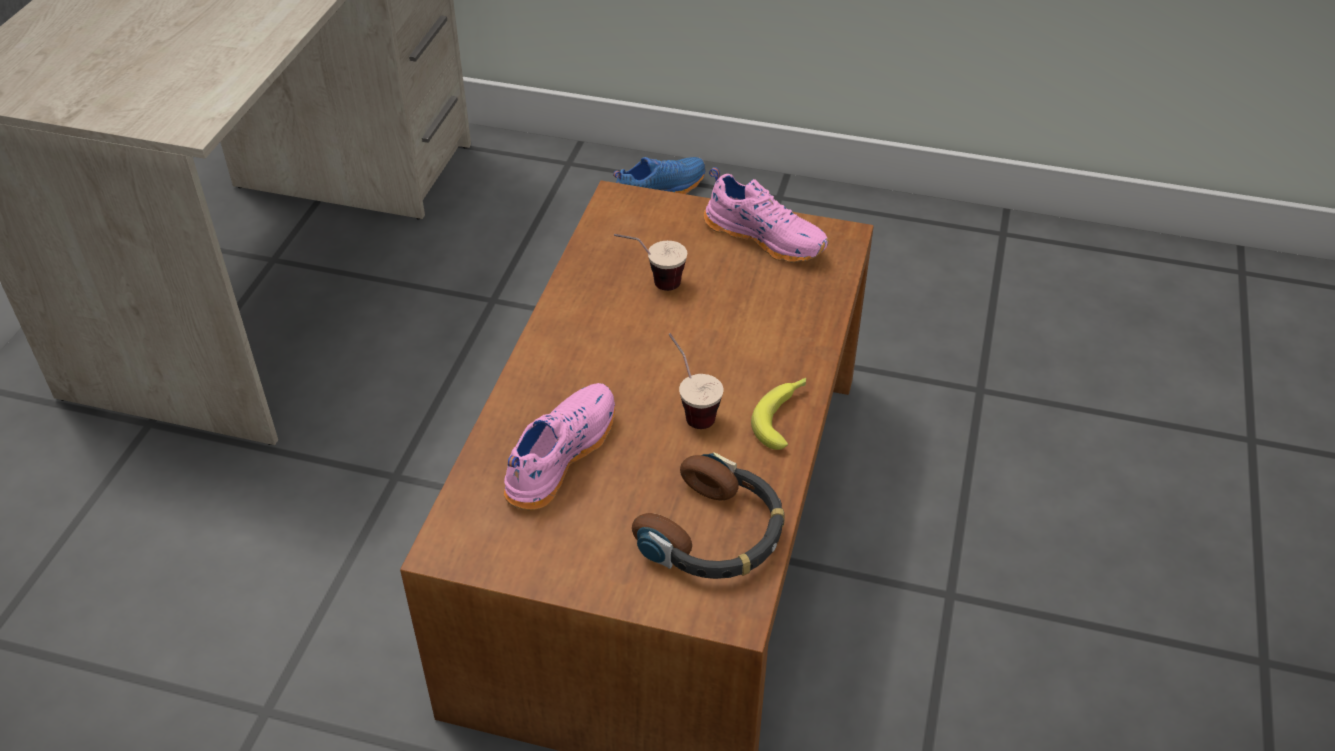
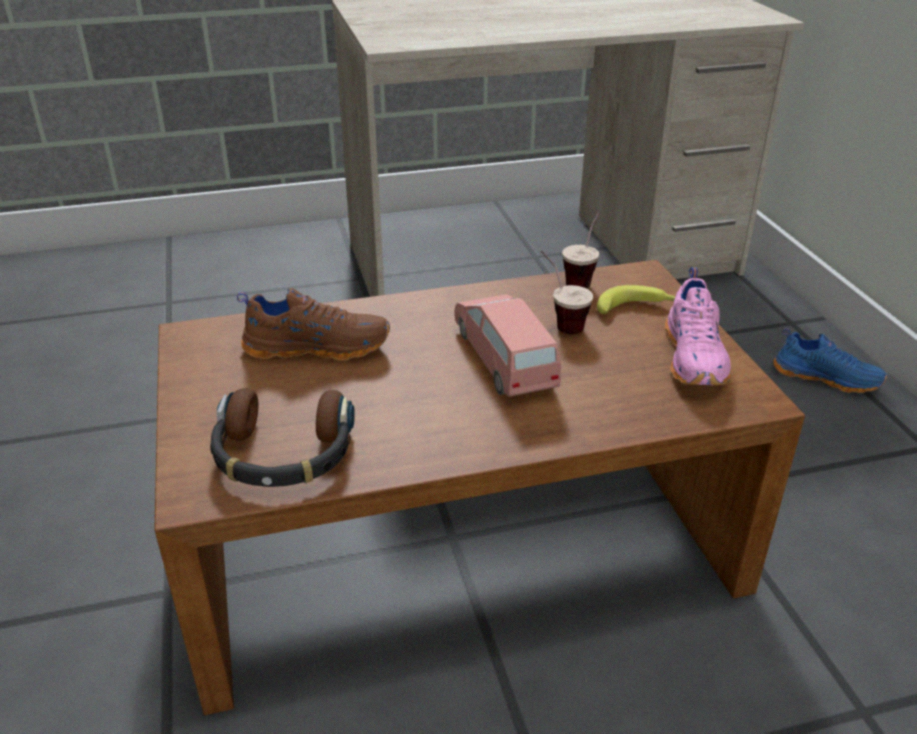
camera: 60 degrees right, 10 degrees down
(558, 456) = (317, 346): pink shoe -> brown shoe
(682, 342) = (505, 359): none -> pink toy car
(690, 408) = (426, 390): cup -> cup (583, 278)
(783, 416) = (464, 445): banana -> banana (638, 308)

